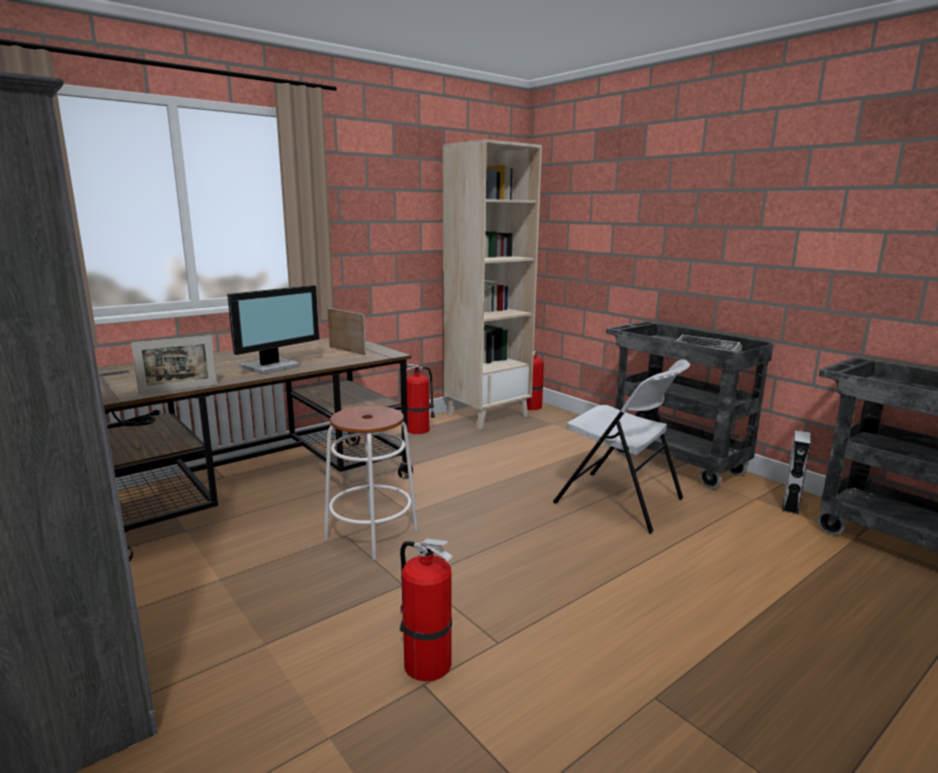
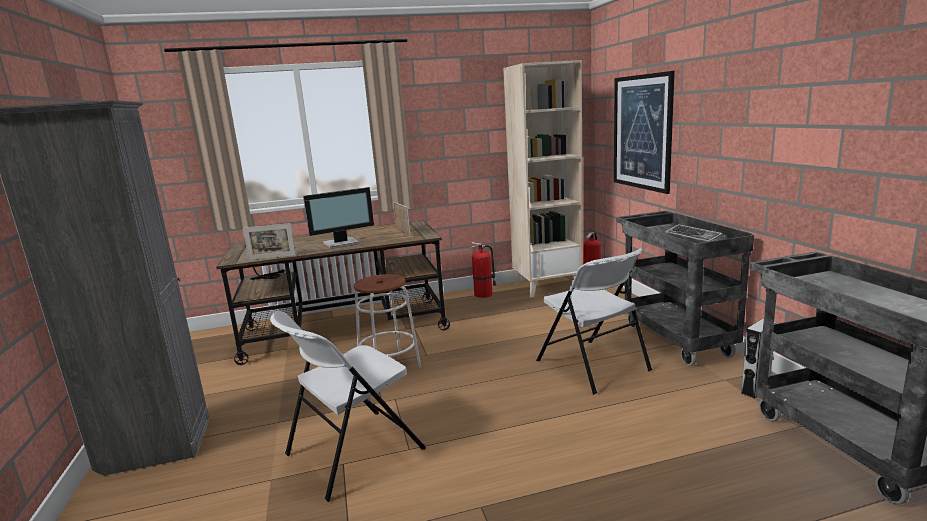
camera: 25 degrees right, 0 degrees up
(425, 663) = (354, 451): fire extinguisher -> white chair
(608, 234) = (642, 132): none -> picture

